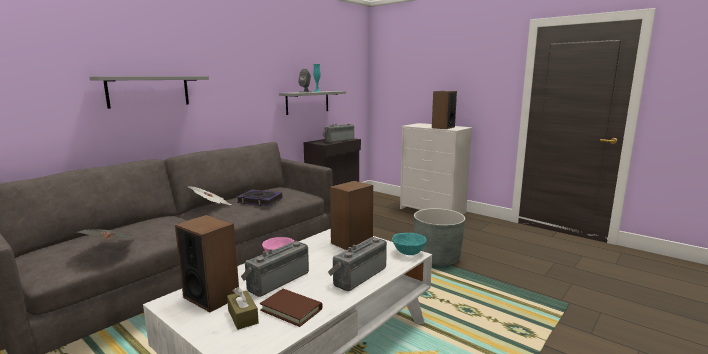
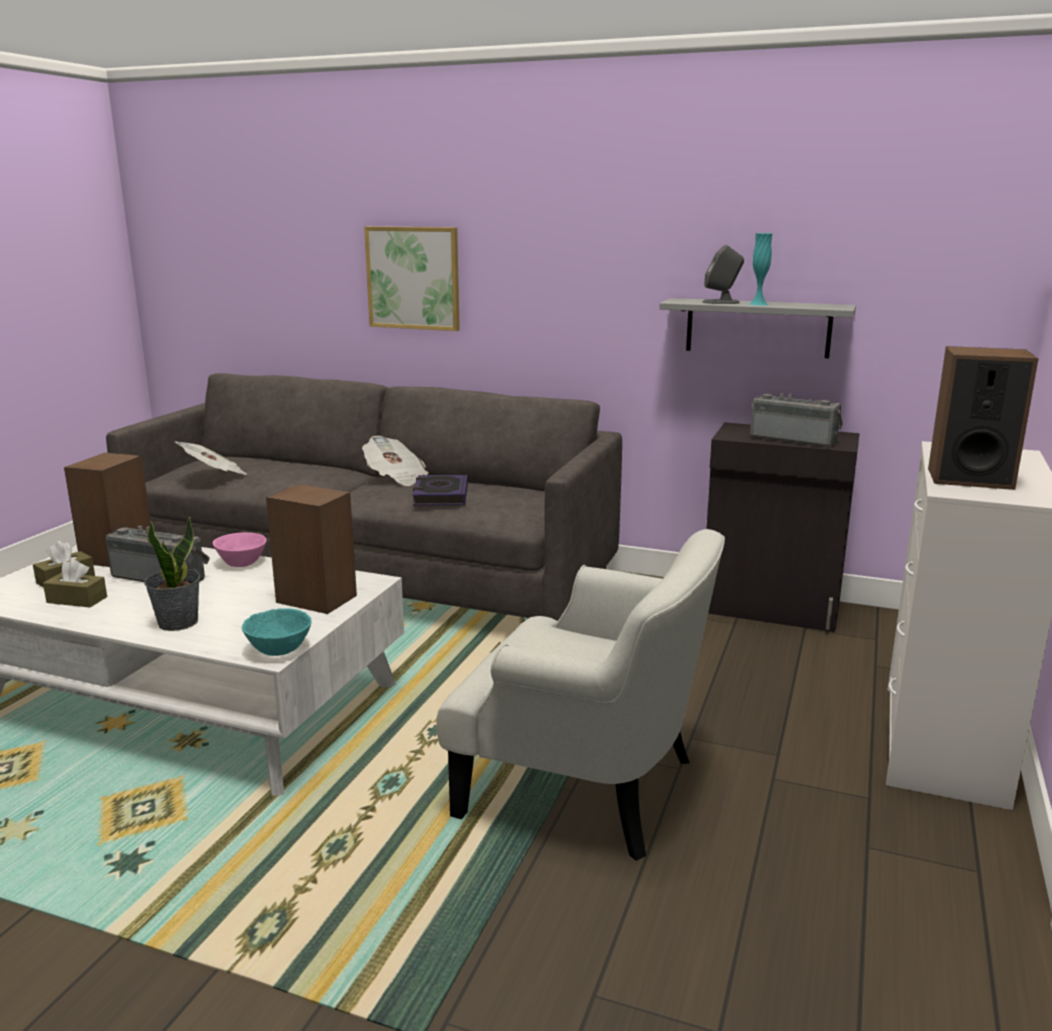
camera: 70 degrees right, 5 degrees up
(149, 91) = (413, 278): grey shelf -> picture
(291, 309) = (77, 600): brown book -> brown tissue box
(358, 275) = (177, 622): radio -> potted plant
(437, 258) = (586, 784): grey planter -> white armchair

